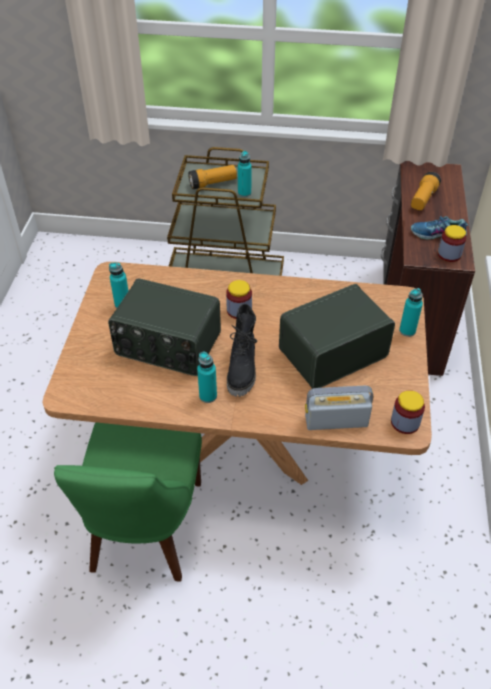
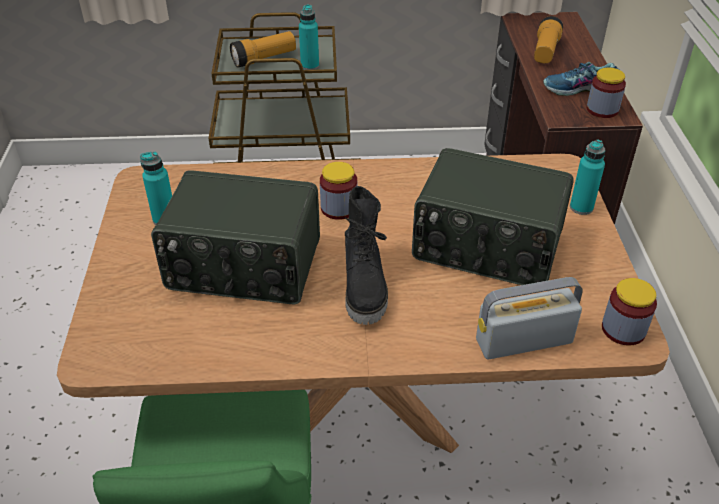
camera: 10 degrees left, 5 degrees down
(208, 396) = (321, 330): turquoise bottle -> none
(332, 352) = (487, 247): radio -> radio turned 120 degrees counterclockwise

